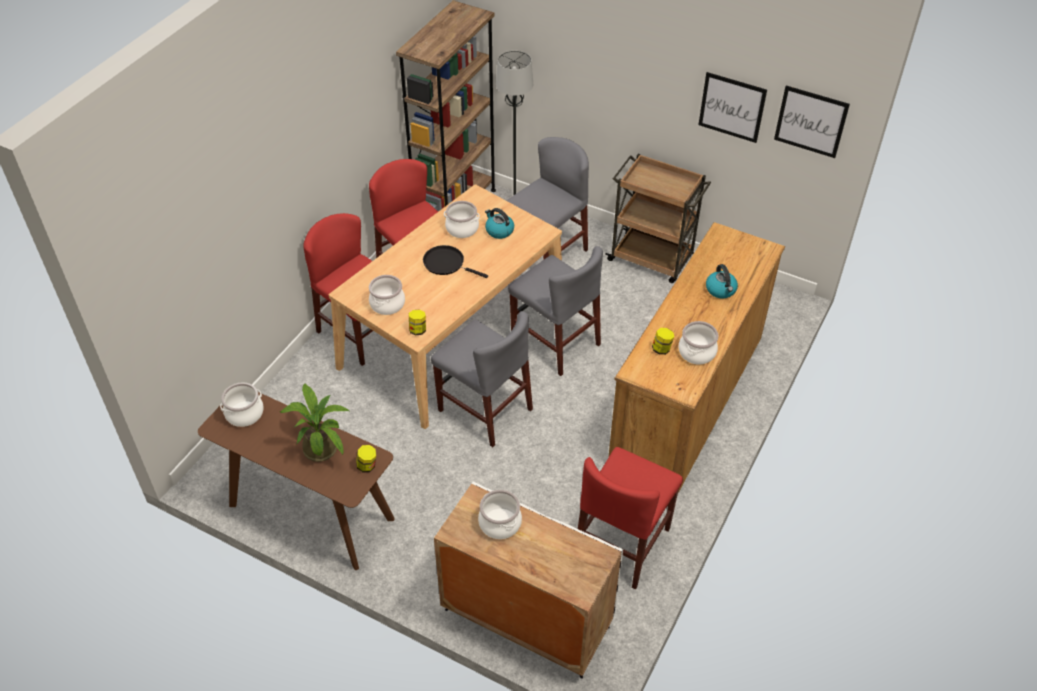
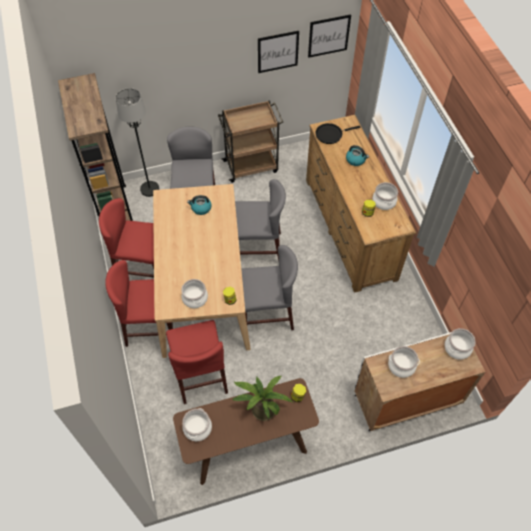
camera: 45 degrees left, 10 degrees up
(446, 263) = (197, 249): black frying pan -> black frying pan (330, 134)
(462, 228) = (179, 222): cooking pot -> cooking pot (457, 348)
(622, 543) = (403, 325): red chair -> red chair (200, 374)

